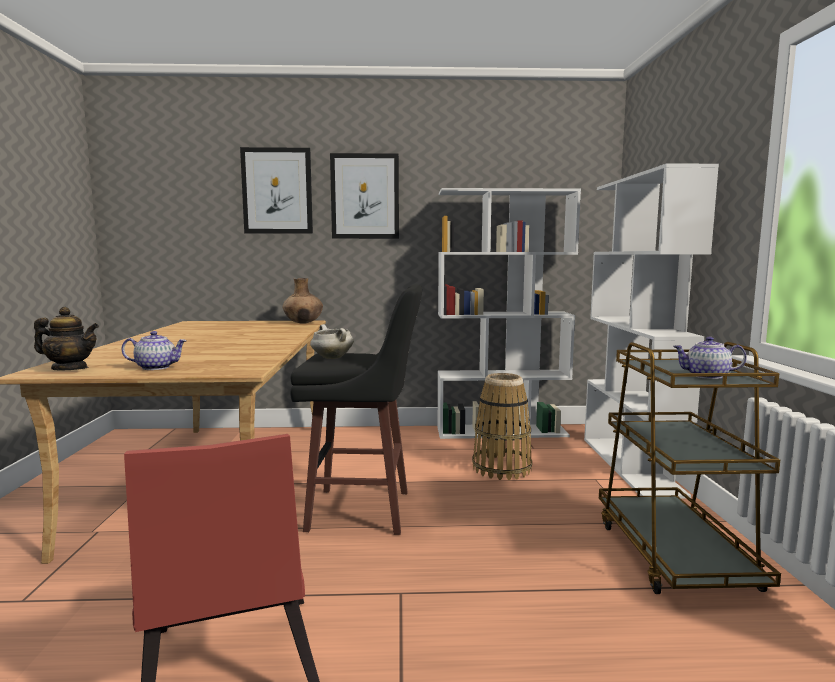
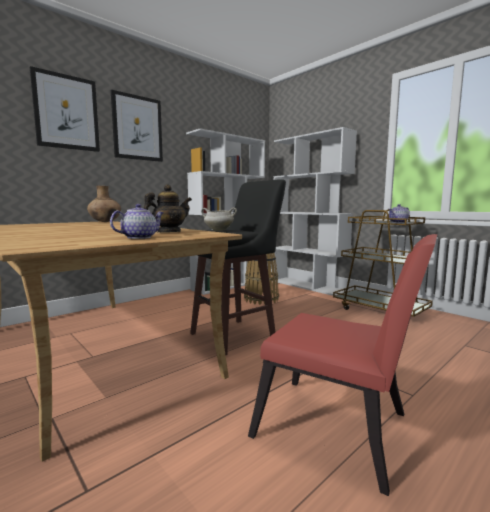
camera: 40 degrees left, 0 degrees up
(70, 369) = (56, 244): teapot -> teapot (168, 232)

